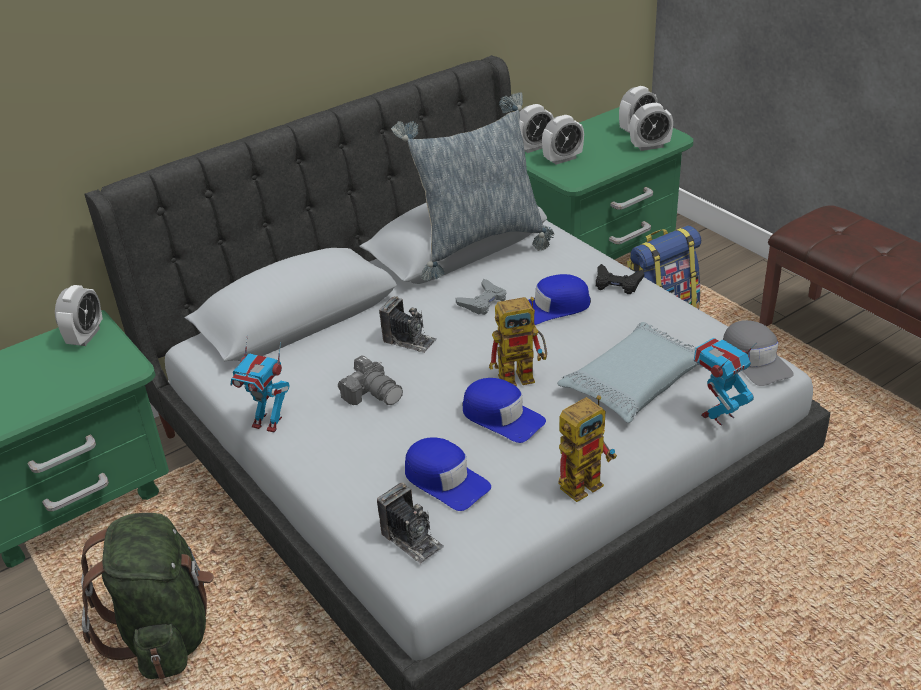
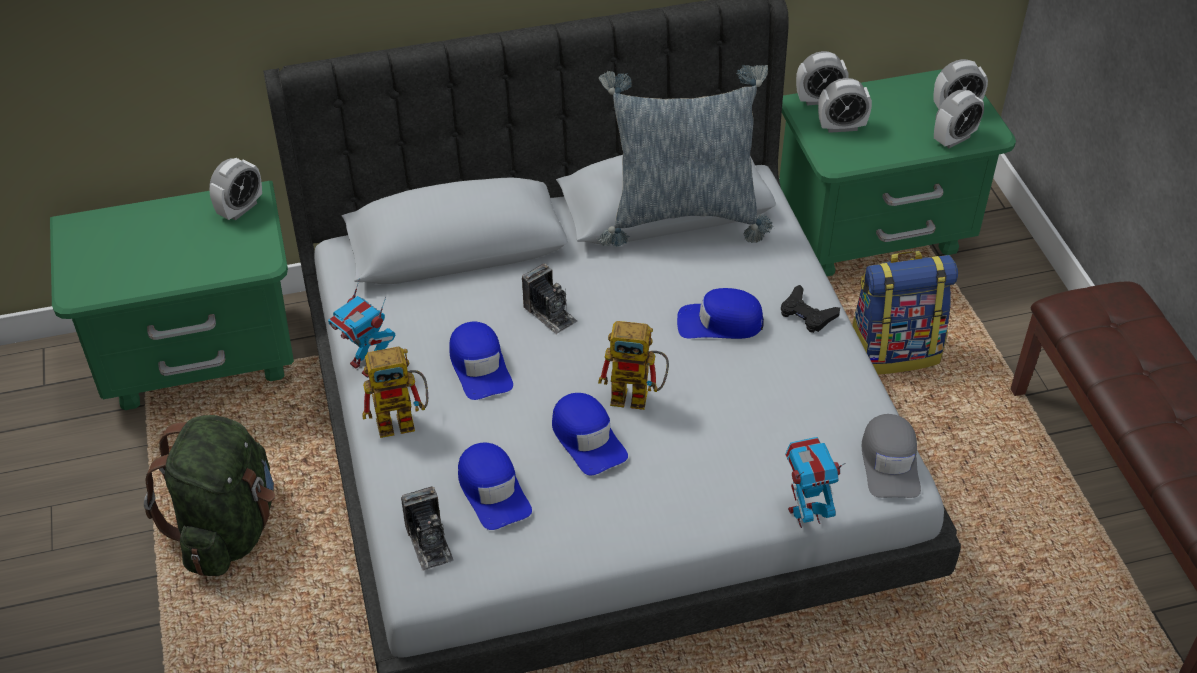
camera: 20 degrees right, 10 degrees up
(372, 394) = (480, 366): camera -> blue cap
(483, 302) = (651, 290): grey game controller -> none
(585, 480) = (626, 539): toy robot -> toy robot (403, 420)
(635, 379) = (749, 441): blue pillow -> none
(650, 146) = (954, 139): alarm clock -> alarm clock turned 45 degrees counterclockwise

